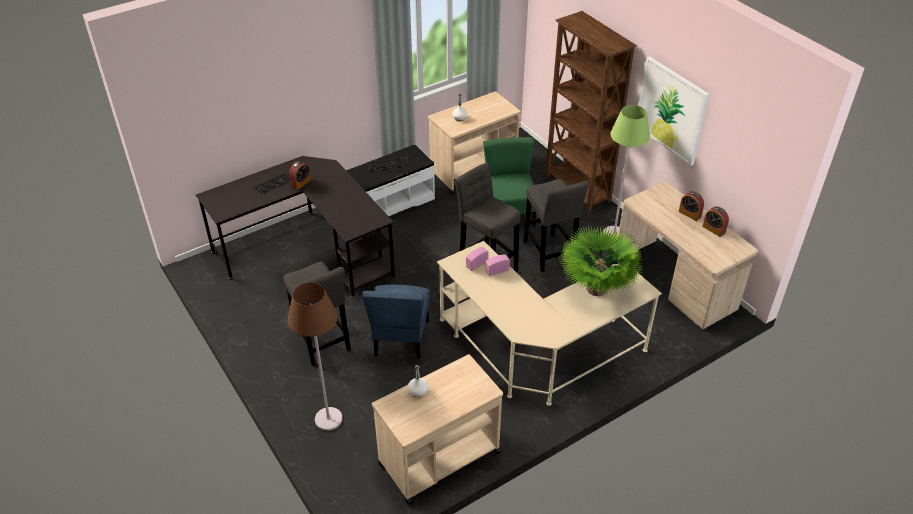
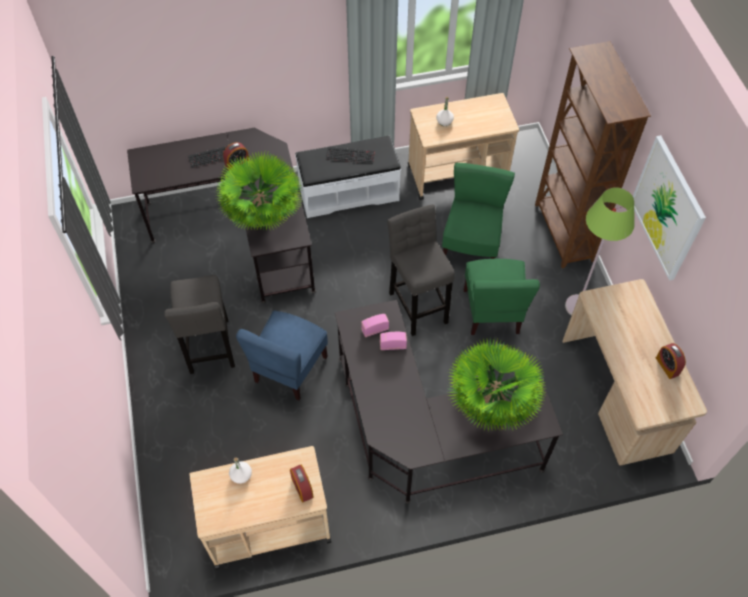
camera: 20 degrees right, 15 degrees up
(328, 419) = (180, 442): brown floor lamp -> none
(342, 213) = (263, 217): none -> potted plant
(538, 352) = (424, 433): beige desk -> black desk
(549, 254) = (492, 311): grey stool -> green chair
(689, 214) = (649, 335): alarm clock -> alarm clock (302, 487)

